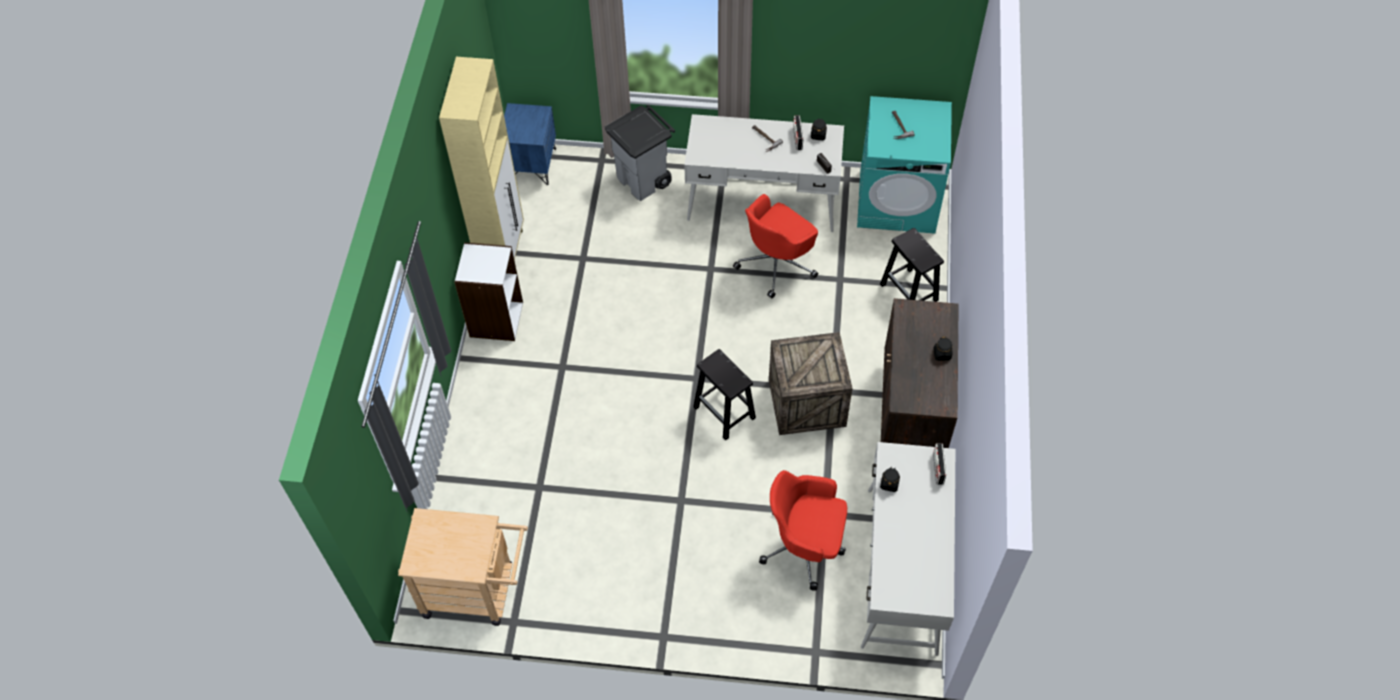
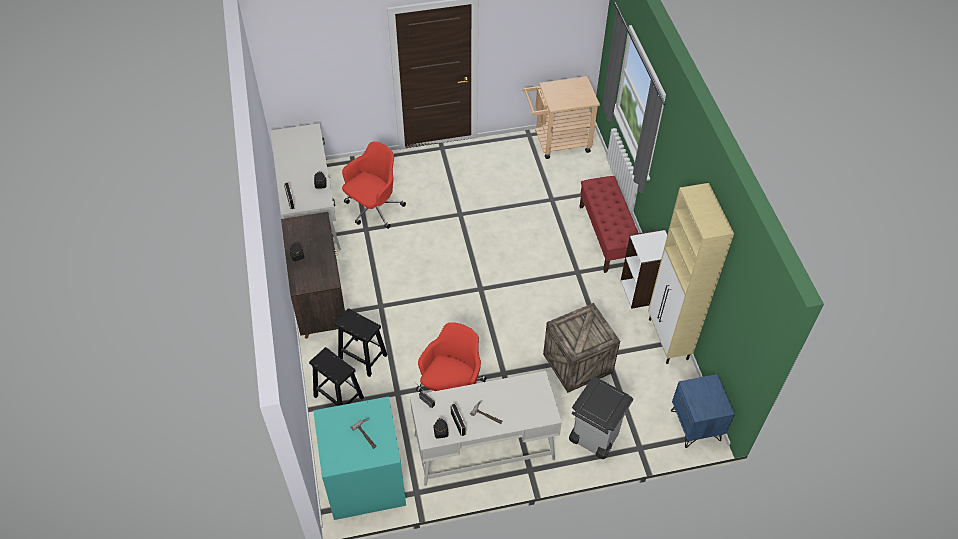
camera: 160 degrees right, 5 degrees down
(495, 406) = (607, 236): none -> red bench
(725, 413) = (451, 271): black stool -> black stool (362, 357)
(805, 546) = (373, 209): red office chair -> red office chair turned 45 degrees counterclockwise
(807, 402) = (396, 293): crate -> crate (577, 364)

